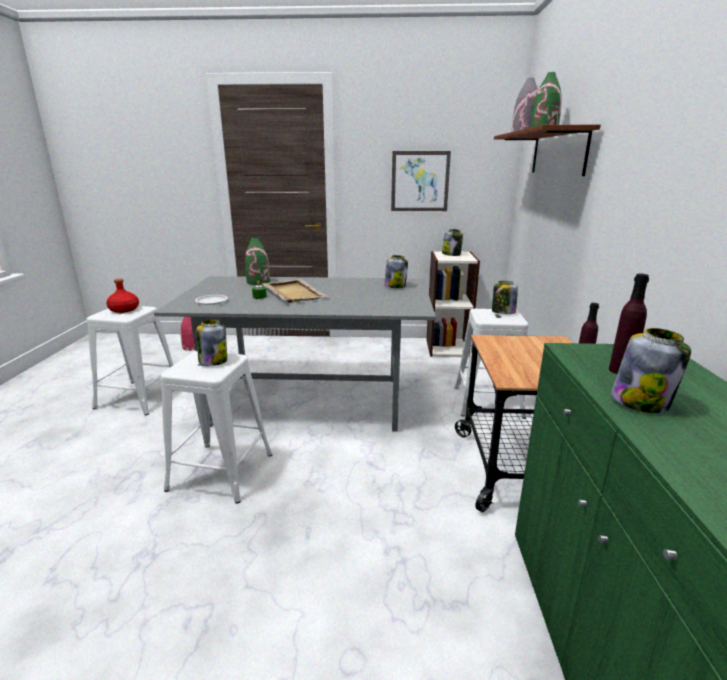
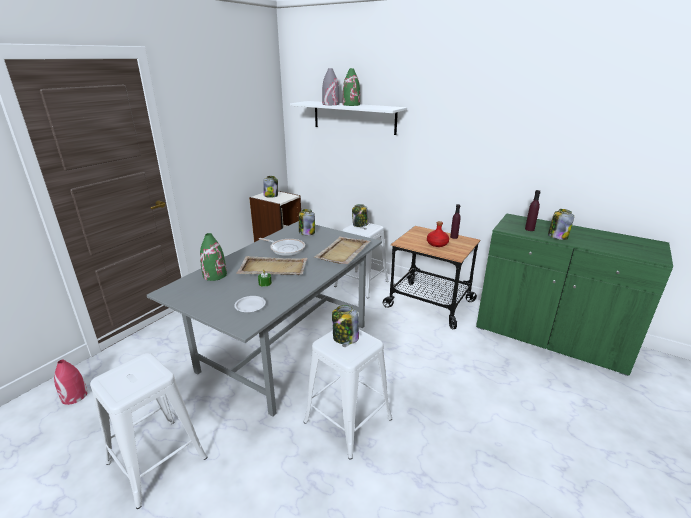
camera: 60 degrees left, 5 degrees up
(124, 310) = (125, 375): red bottle -> red bottle (437, 244)
(343, 288) = (286, 248): none -> frying pan
(369, 306) = (342, 252): none -> beige tray
(420, 181) = (230, 142): picture -> none
(558, 153) = (354, 117): brown shelf -> white shelf

